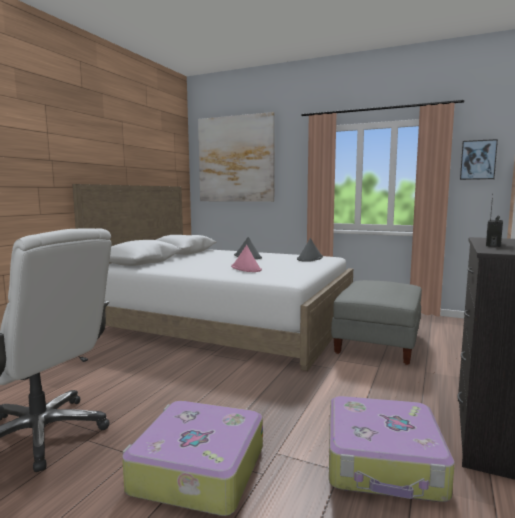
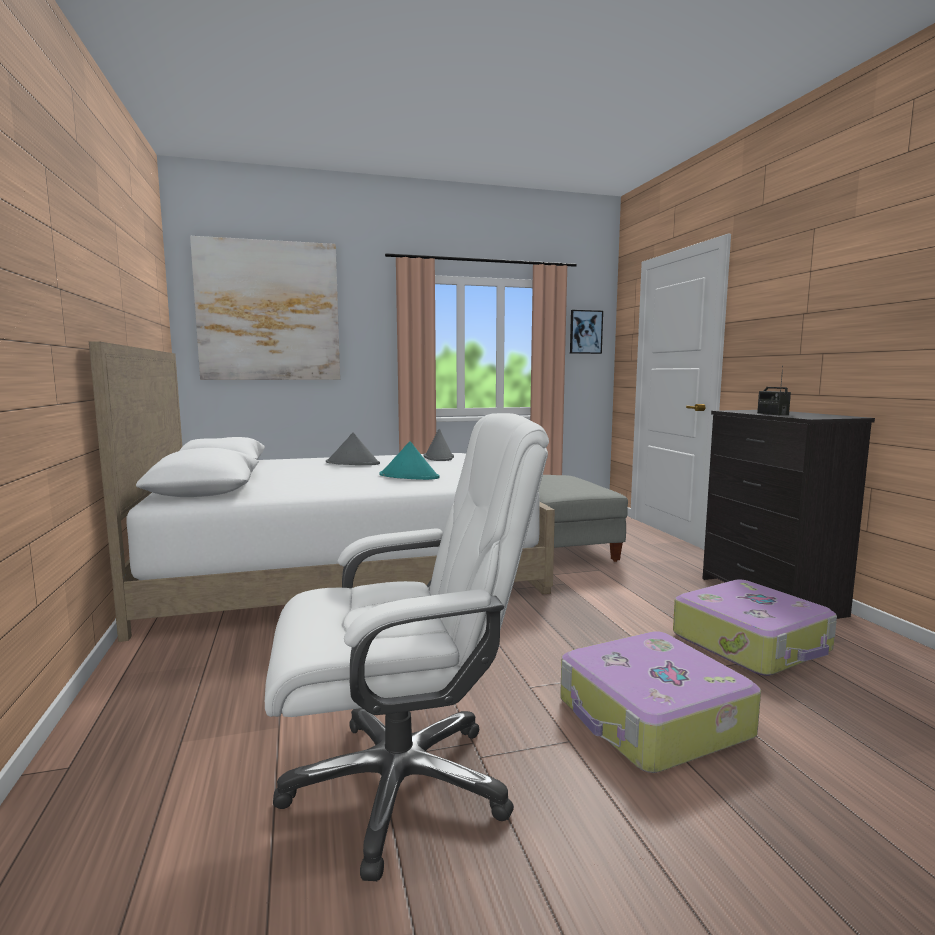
camera: 40 degrees left, 0 degrees up
(246, 268) = (409, 476): pink hat -> turquoise hat

